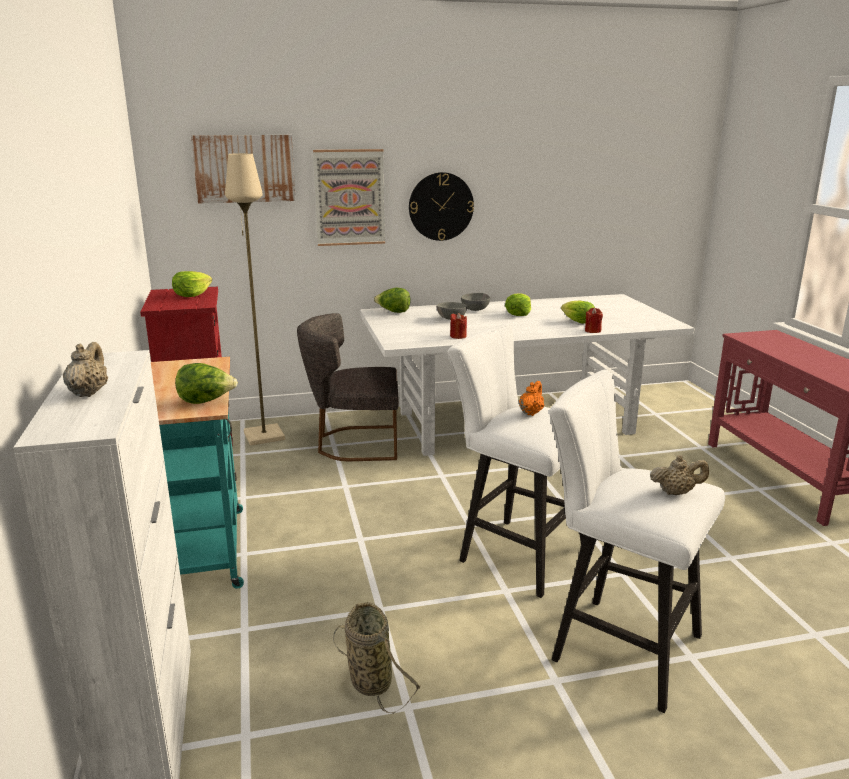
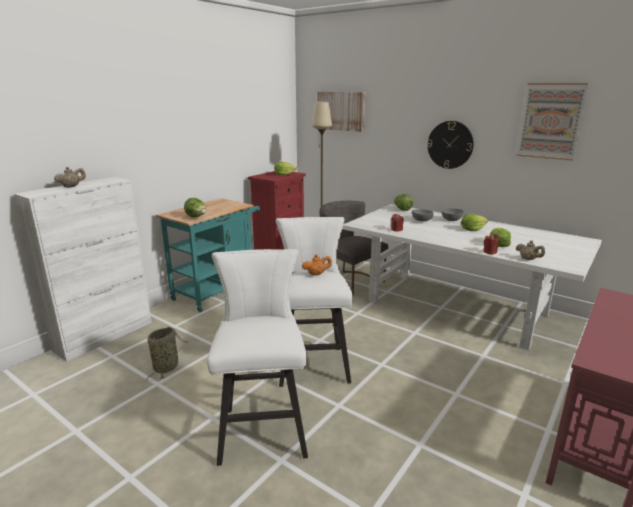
camera: 50 degrees right, 0 degrees up
(349, 197) = (393, 133): picture -> picture (550, 121)
(676, 492) = (259, 335): beige teapot -> beige teapot (528, 259)

